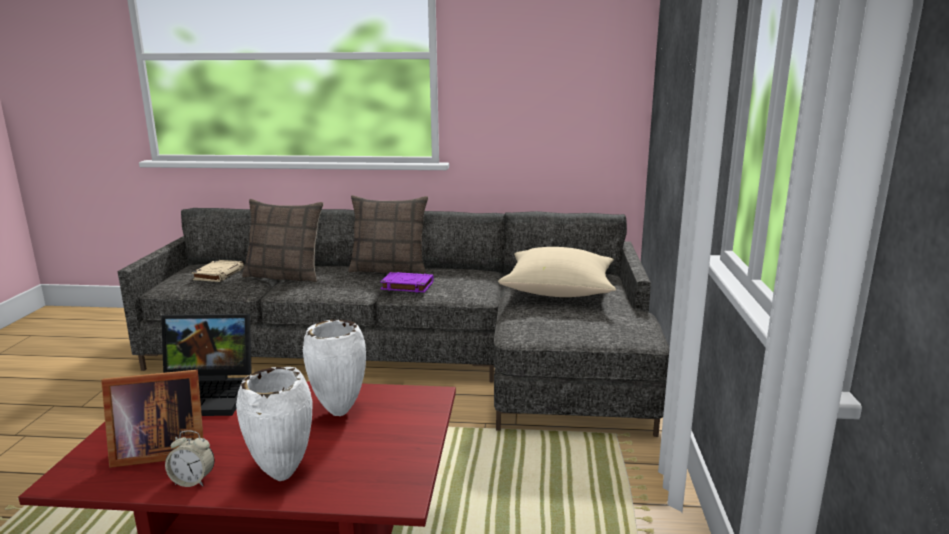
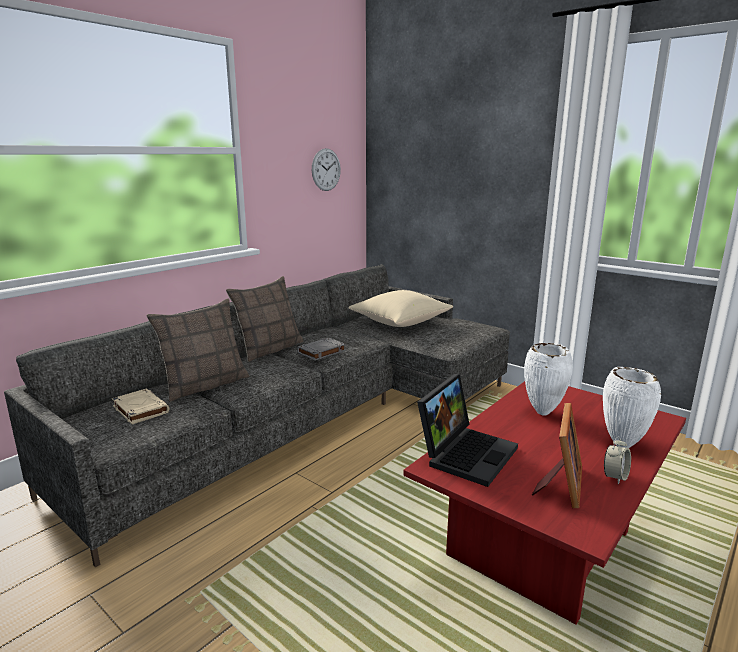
camera: 55 degrees left, 0 degrees up
(406, 286) = (321, 352): purple book -> grey book
(570, 79) = (326, 169): none -> wall clock

